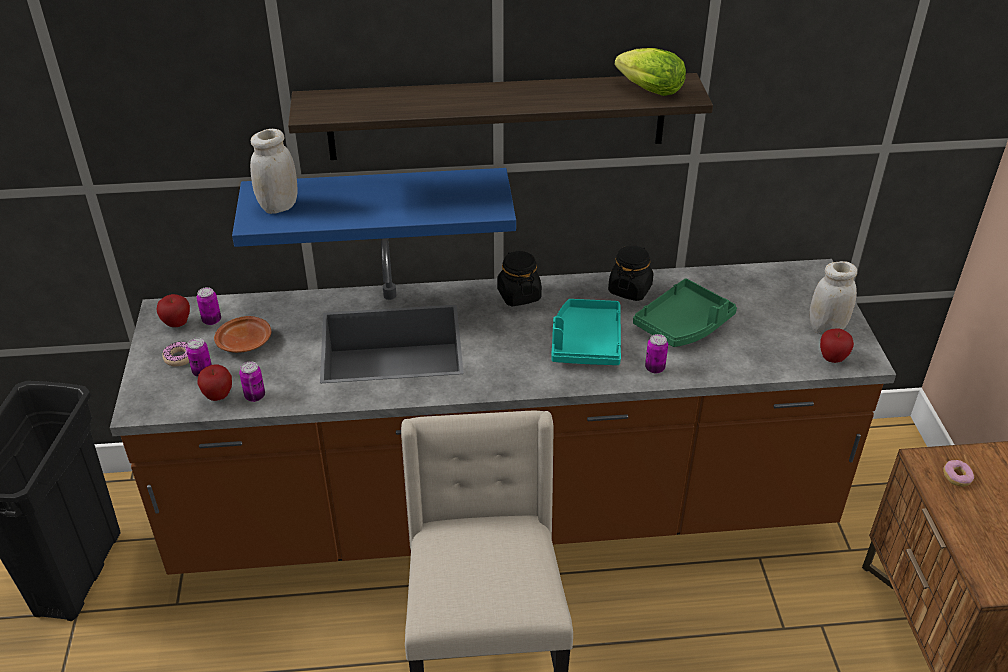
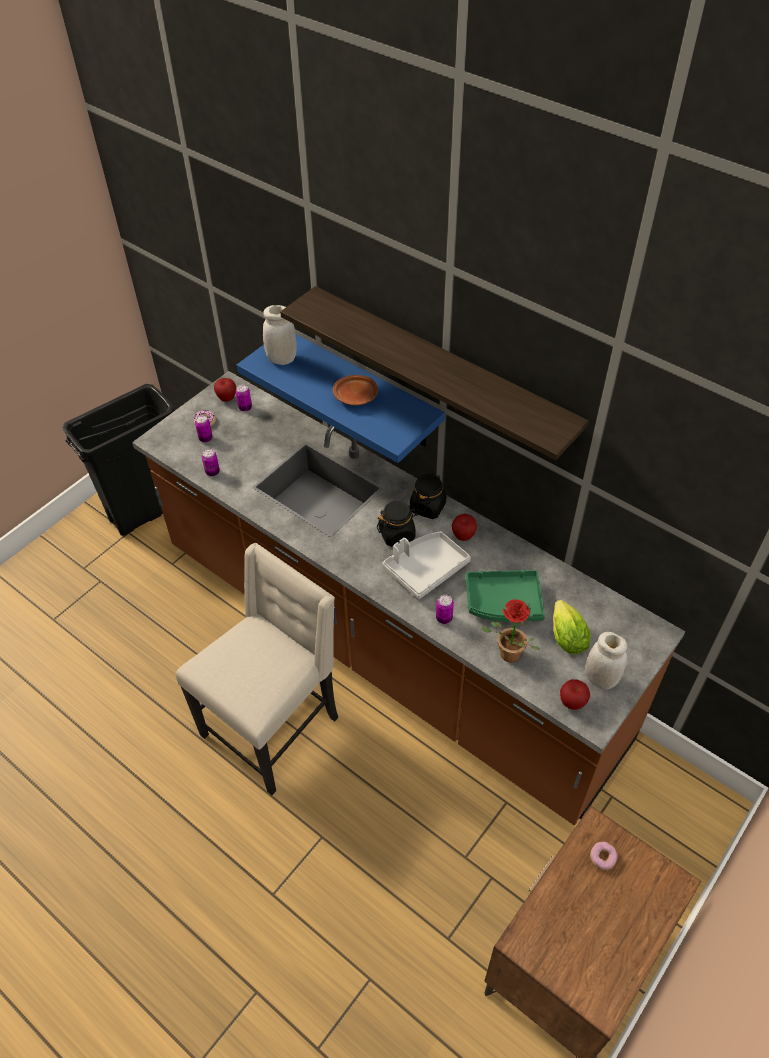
camera: 45 degrees right, 10 degrees up
(218, 396) = (196, 459): apple -> apple (463, 536)
(245, 342) = (245, 434): brown plate -> brown plate (356, 396)
(585, 342) = (425, 569): turquoise tray -> grey tray
(630, 289) = (503, 552): black jar -> black jar (397, 534)
(646, 90) = (528, 413): lettuce -> lettuce (566, 635)
(741, 361) = (506, 656): none -> potted plant

